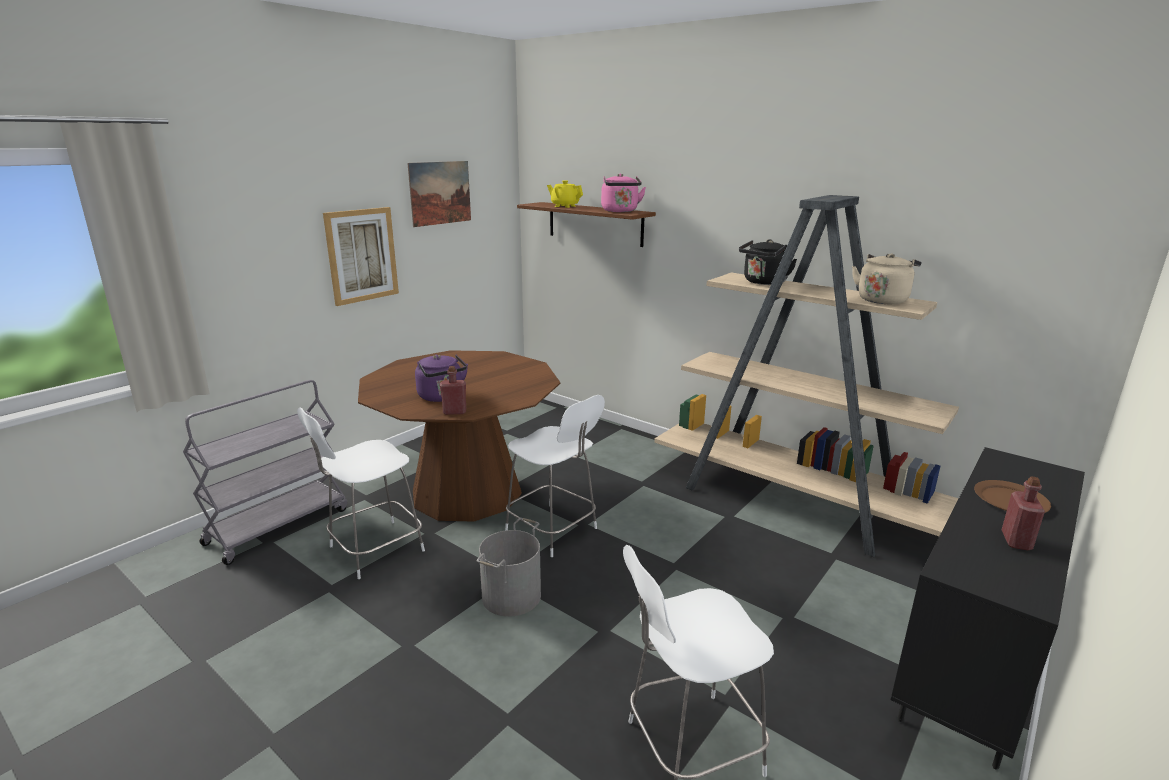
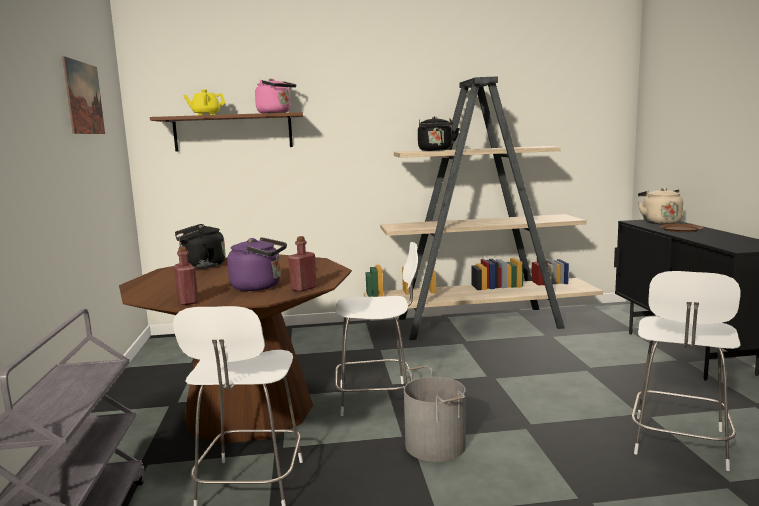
camera: 45 degrees left, 10 degrees down
(362, 255) = (43, 162): picture -> none
(473, 357) = (200, 266): none -> black kettle
(882, 300) = (522, 147): beige kettle -> beige kettle (659, 222)
(1016, 541) = (721, 237): red bottle -> red bottle (187, 301)

